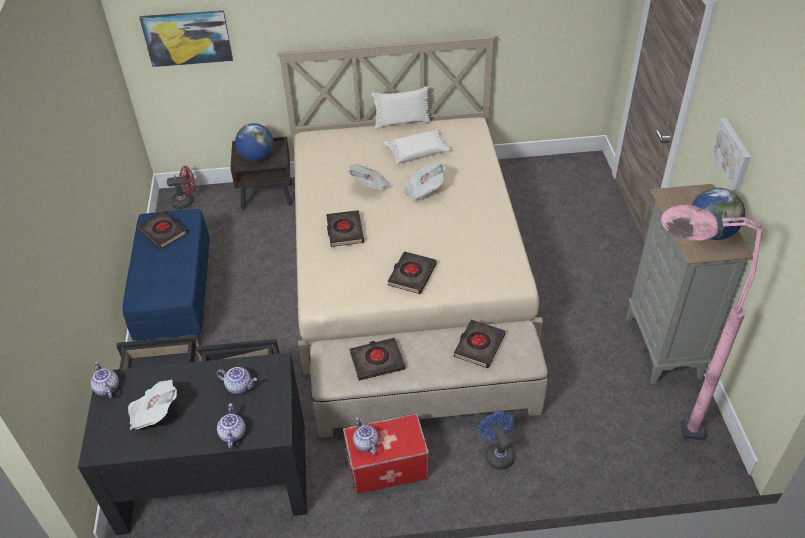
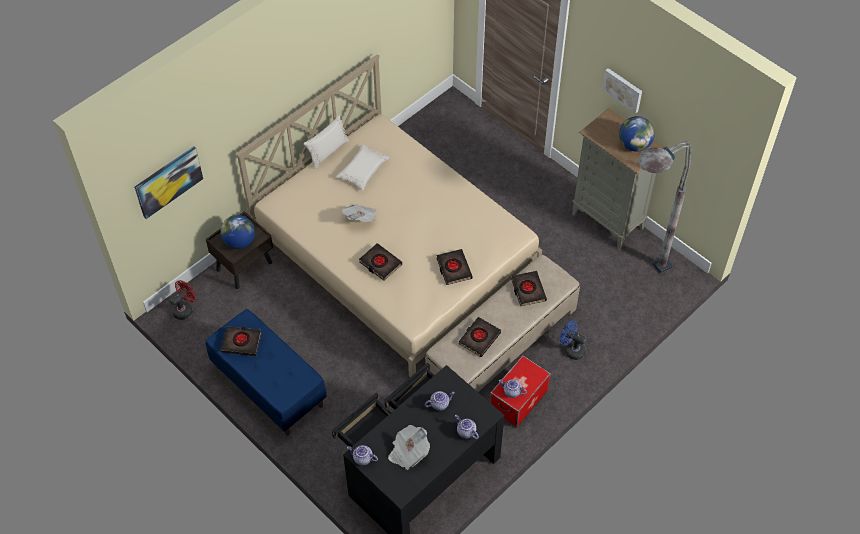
camera: 40 degrees left, 10 degrees up
(423, 190) = (399, 200): newspaper -> none
(648, 426) = (637, 278): pink floor lamp -> grey floor lamp

